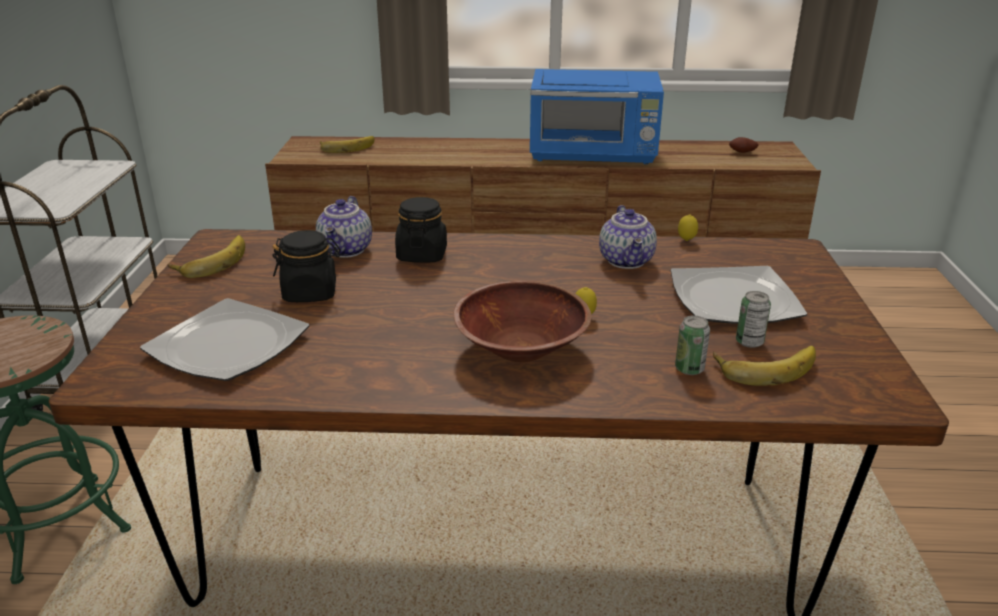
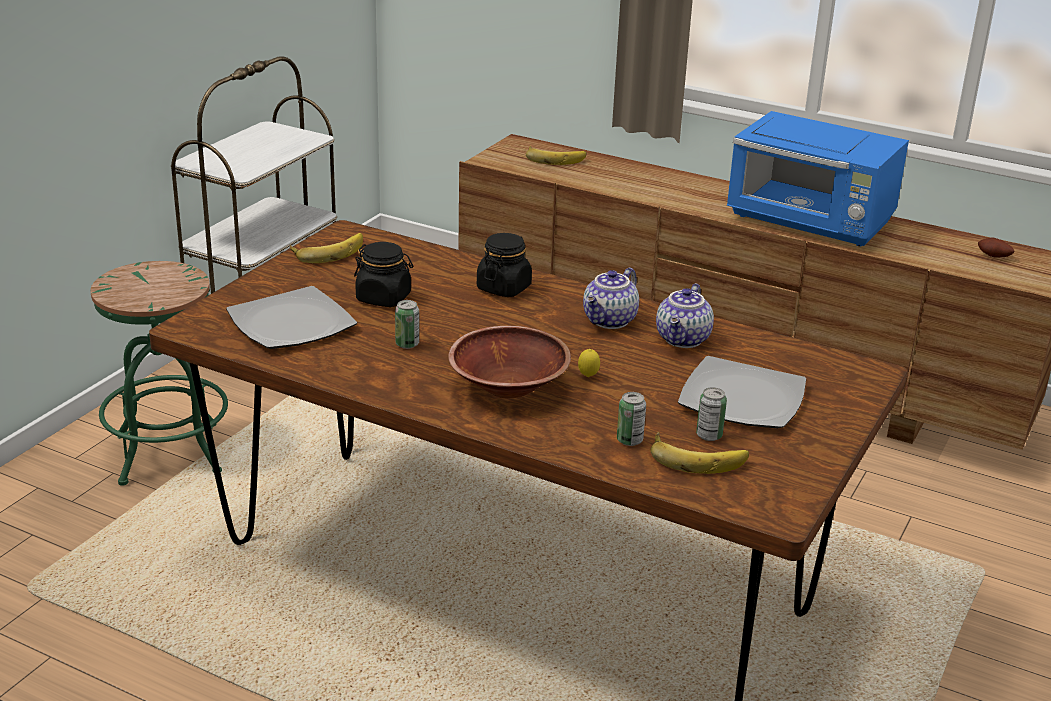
camera: 25 degrees right, 0 degrees up
(347, 250) = (444, 268): teapot -> teapot (610, 321)
(376, 333) = (407, 344): none -> can
(686, 240) = (765, 335): lemon -> none

